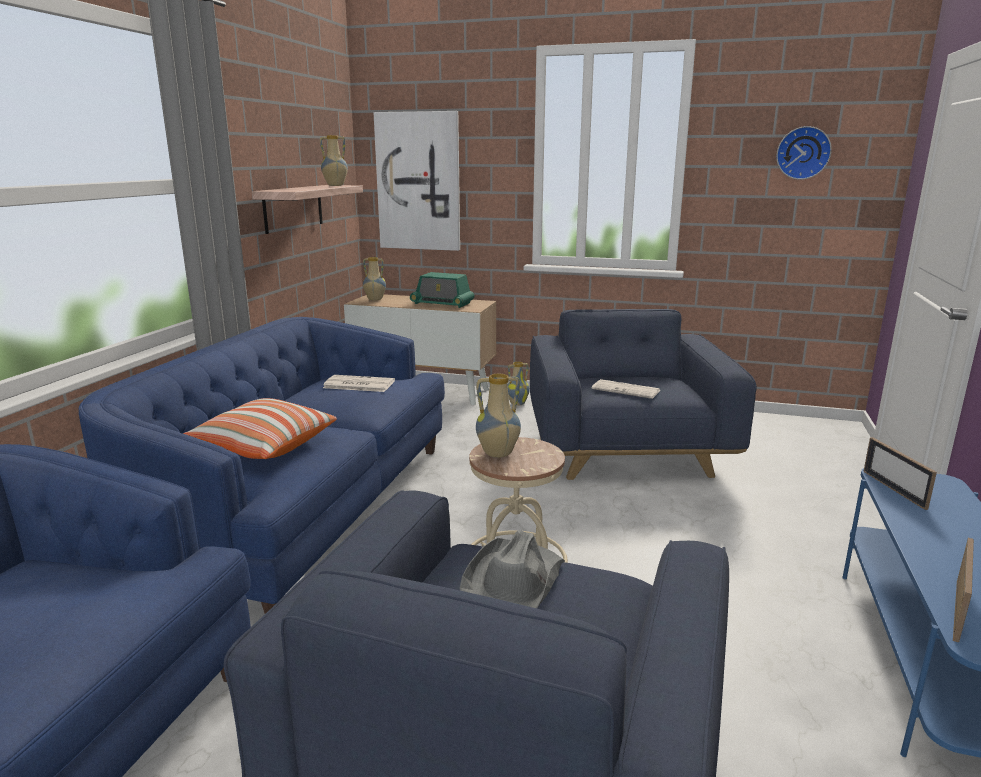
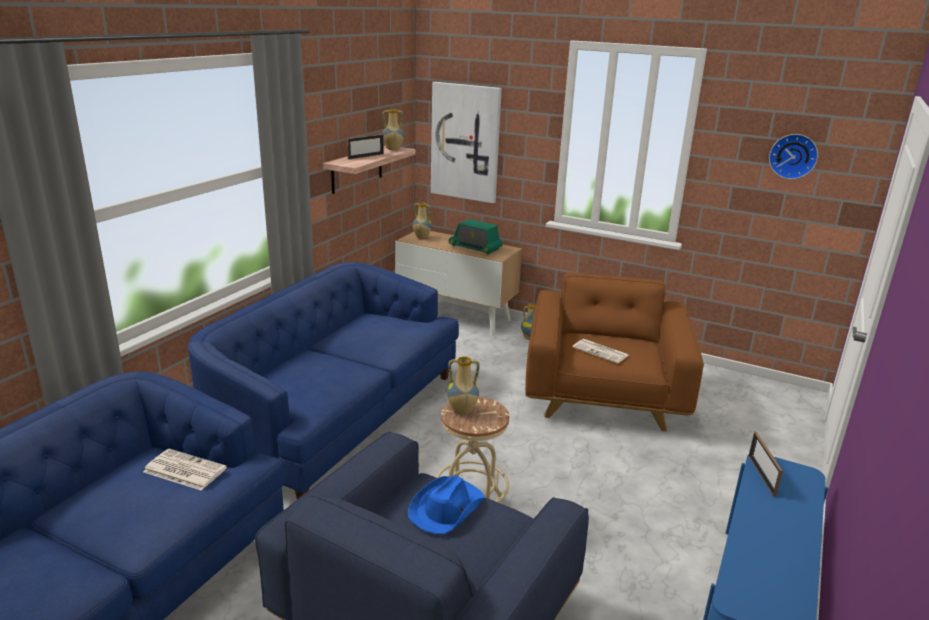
camera: 10 degrees right, 5 degrees up
(263, 446) = (307, 378): pillow -> none
(358, 384) = (387, 326): newspaper -> newspaper (183, 470)
(514, 581) = (446, 508): grey hat -> blue hat
(625, 449) = (603, 394): blue armchair -> brown armchair
(957, 609) = (737, 576): picture frame -> picture frame (366, 156)

